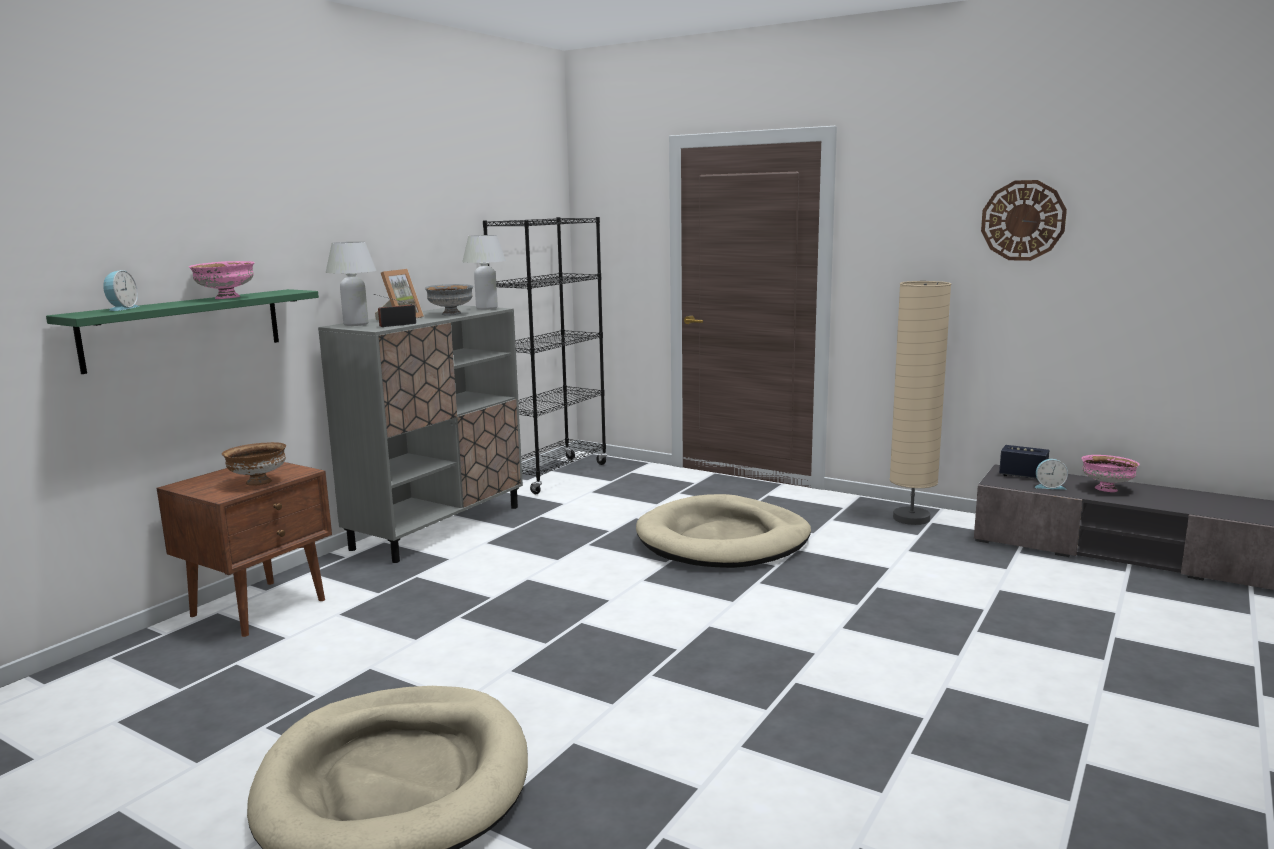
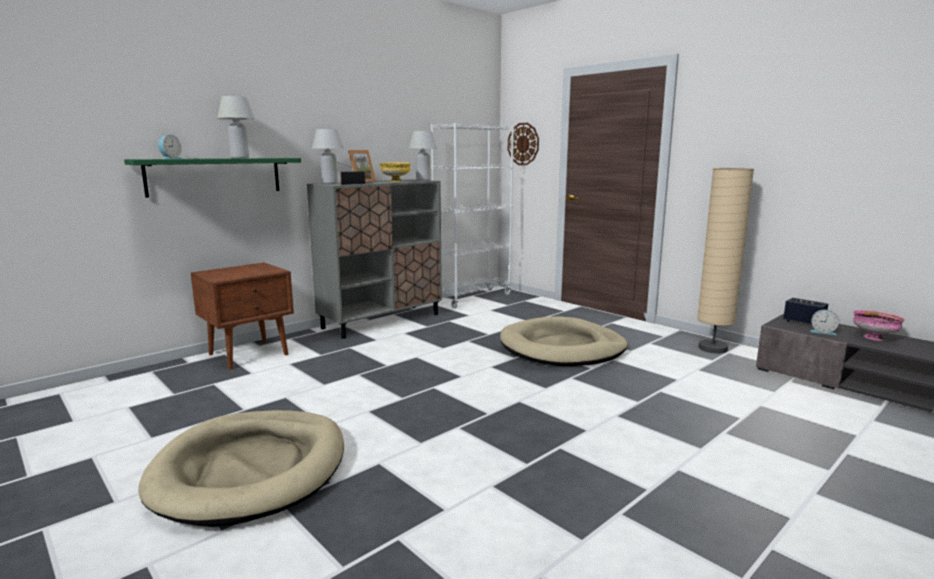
camera: 15 degrees right, 0 degrees up
(226, 298) = (240, 158): pink bowl -> white table lamp
(258, 482) = (246, 274): brown bowl -> none
(451, 314) = (396, 181): grey bowl -> yellow bowl
(554, 475) = (472, 298): black bookcase -> white bookcase
(1023, 220) = (820, 120): wall clock -> wall clock (523, 144)

